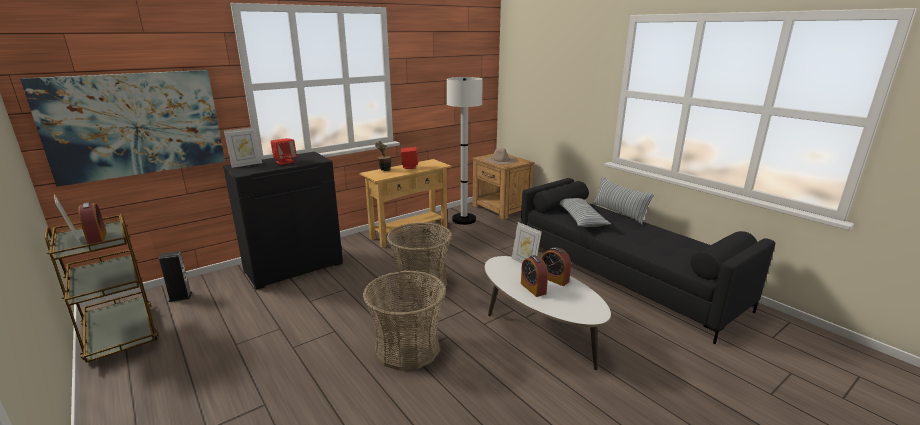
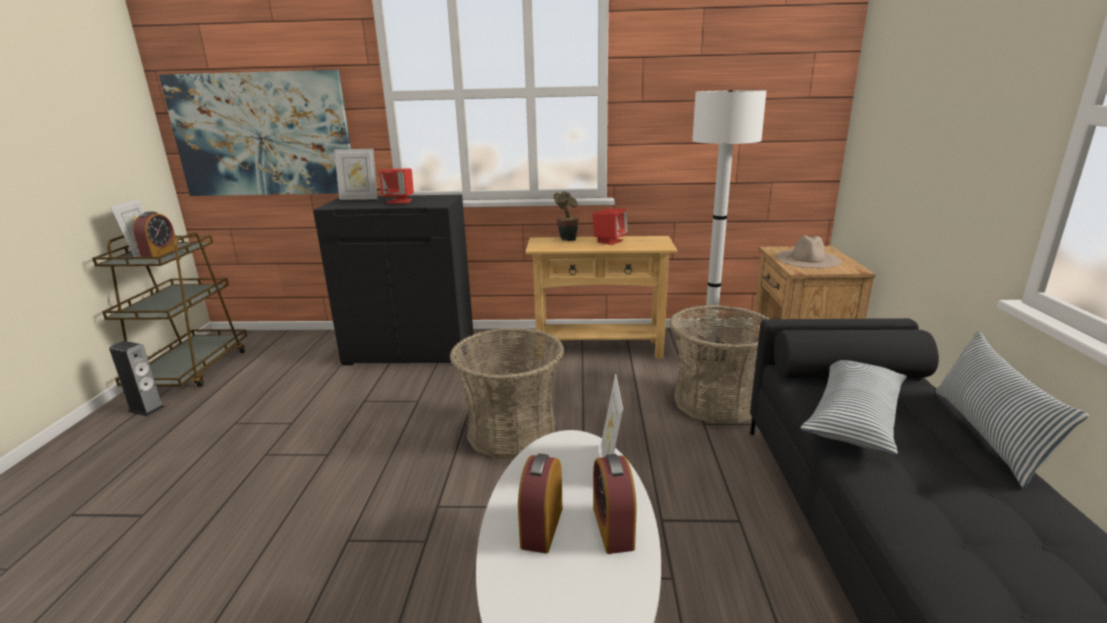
camera: 40 degrees right, 0 degrees up
(180, 297) = (280, 348): speaker -> speaker (146, 409)
(407, 348) = (356, 528): basket -> basket (715, 402)

